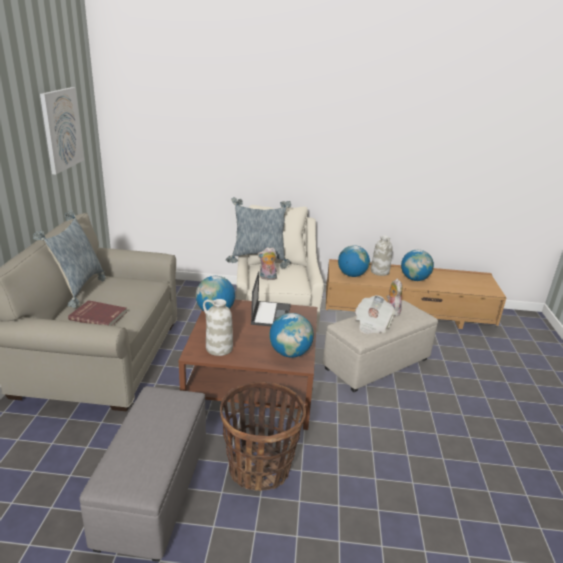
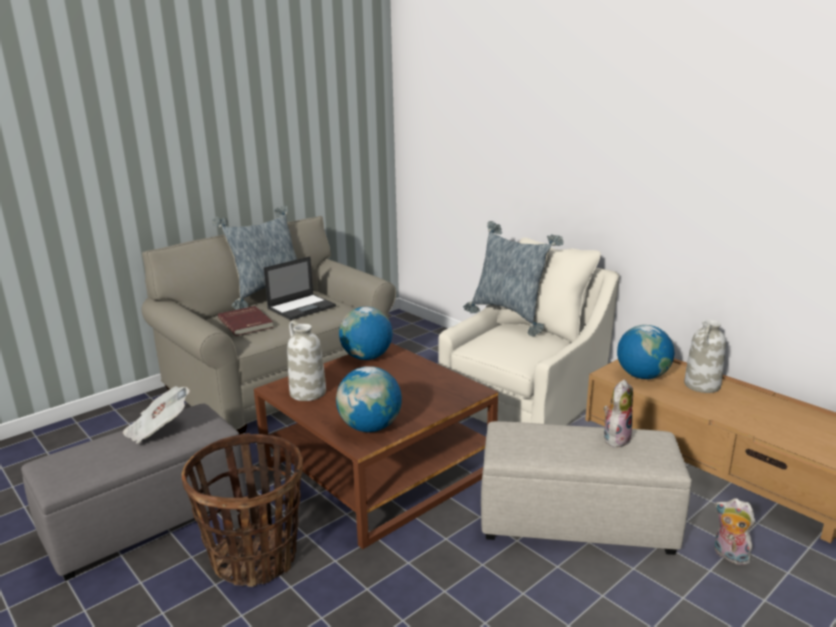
camera: 45 degrees right, 5 degrees down
(61, 129) = (317, 119): picture -> none
(267, 278) = (492, 341): plush toy -> plush toy (729, 556)
(271, 314) = (423, 380): laptop -> laptop (302, 307)
(372, 324) = (551, 442): newspaper -> newspaper (158, 430)
(414, 279) = (753, 413): globe -> none

